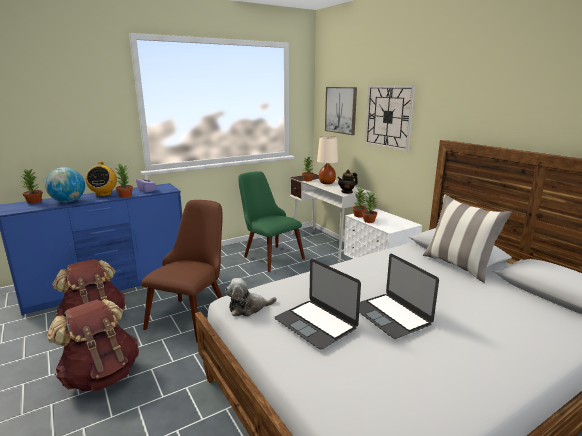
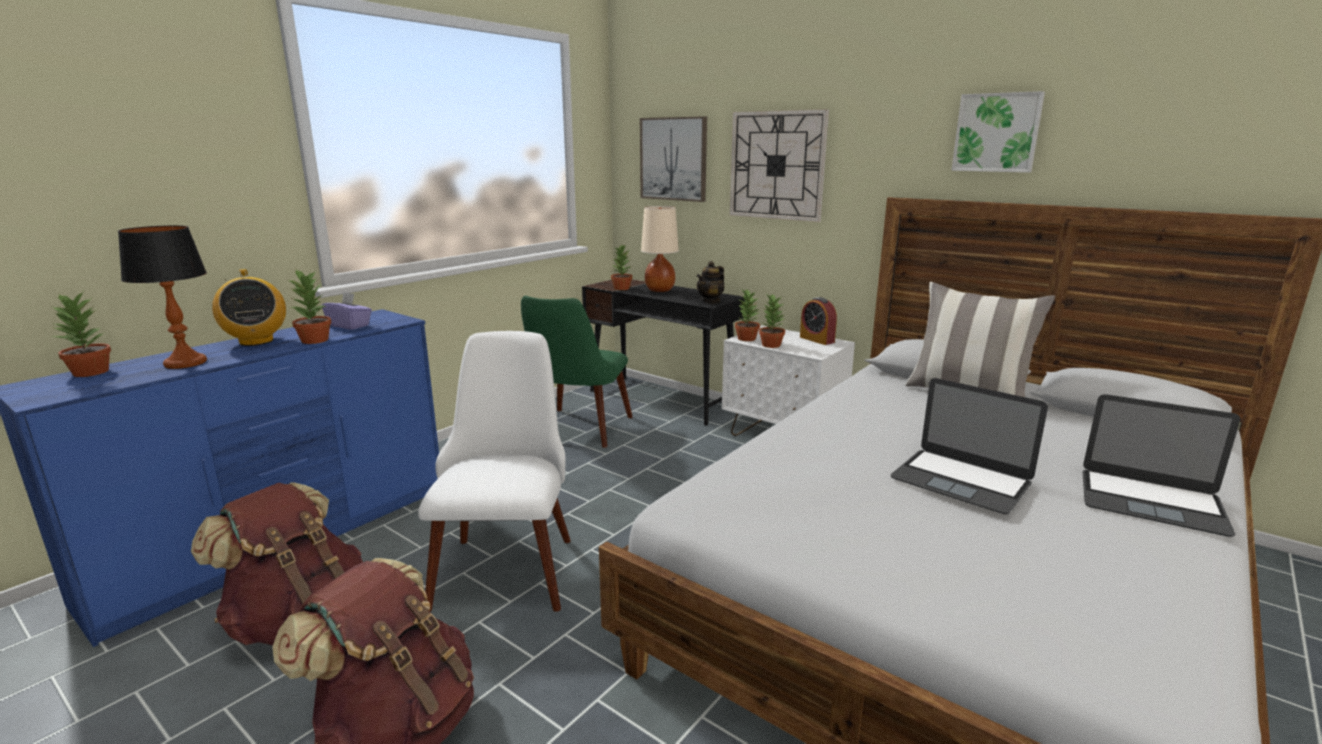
camera: 20 degrees left, 0 degrees up
(68, 201) = (185, 363): globe -> table lamp
(193, 313) = (508, 560): brown chair -> white chair
(248, 308) = (726, 513): plush toy -> none
(268, 255) = (577, 433): green chair -> green chair turned 105 degrees counterclockwise
(315, 323) = (869, 515): laptop -> laptop (1151, 501)
(325, 243) = (662, 399): white desk -> black desk
(400, 221) = (817, 339): none -> alarm clock
(505, 103) = (997, 132): none -> picture

